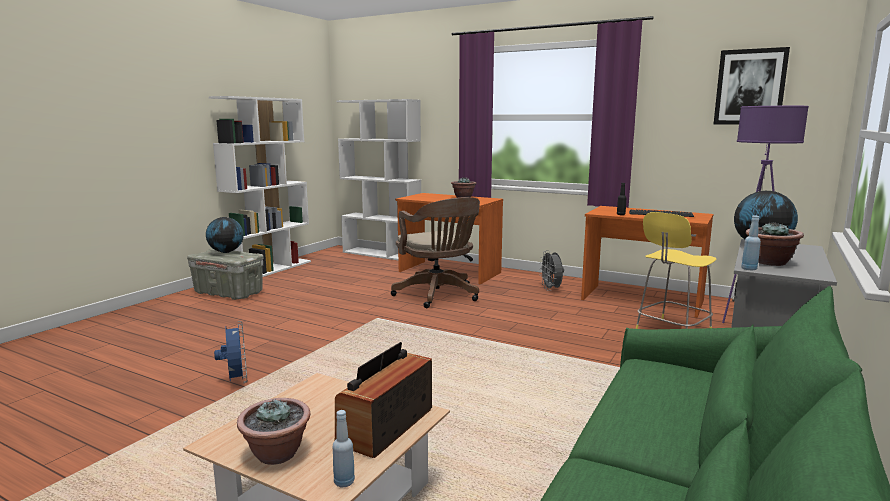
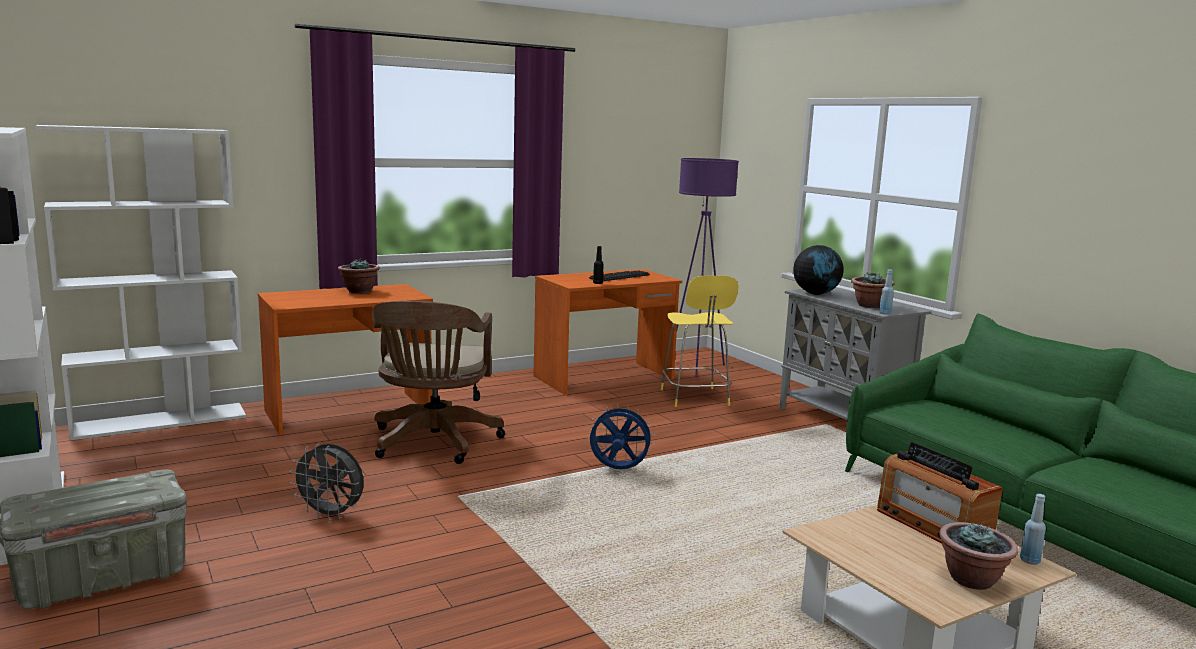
camera: 60 degrees left, 0 degrees up
(226, 252) = (79, 491): globe -> none
(236, 381) = (564, 636): blue fan -> blue fan (618, 470)
(439, 296) = (433, 443): brown office chair -> brown office chair turned 90 degrees clockwise
(551, 289) = (511, 393): grey fan -> grey fan (331, 515)
(750, 87) = (652, 135): picture -> none

